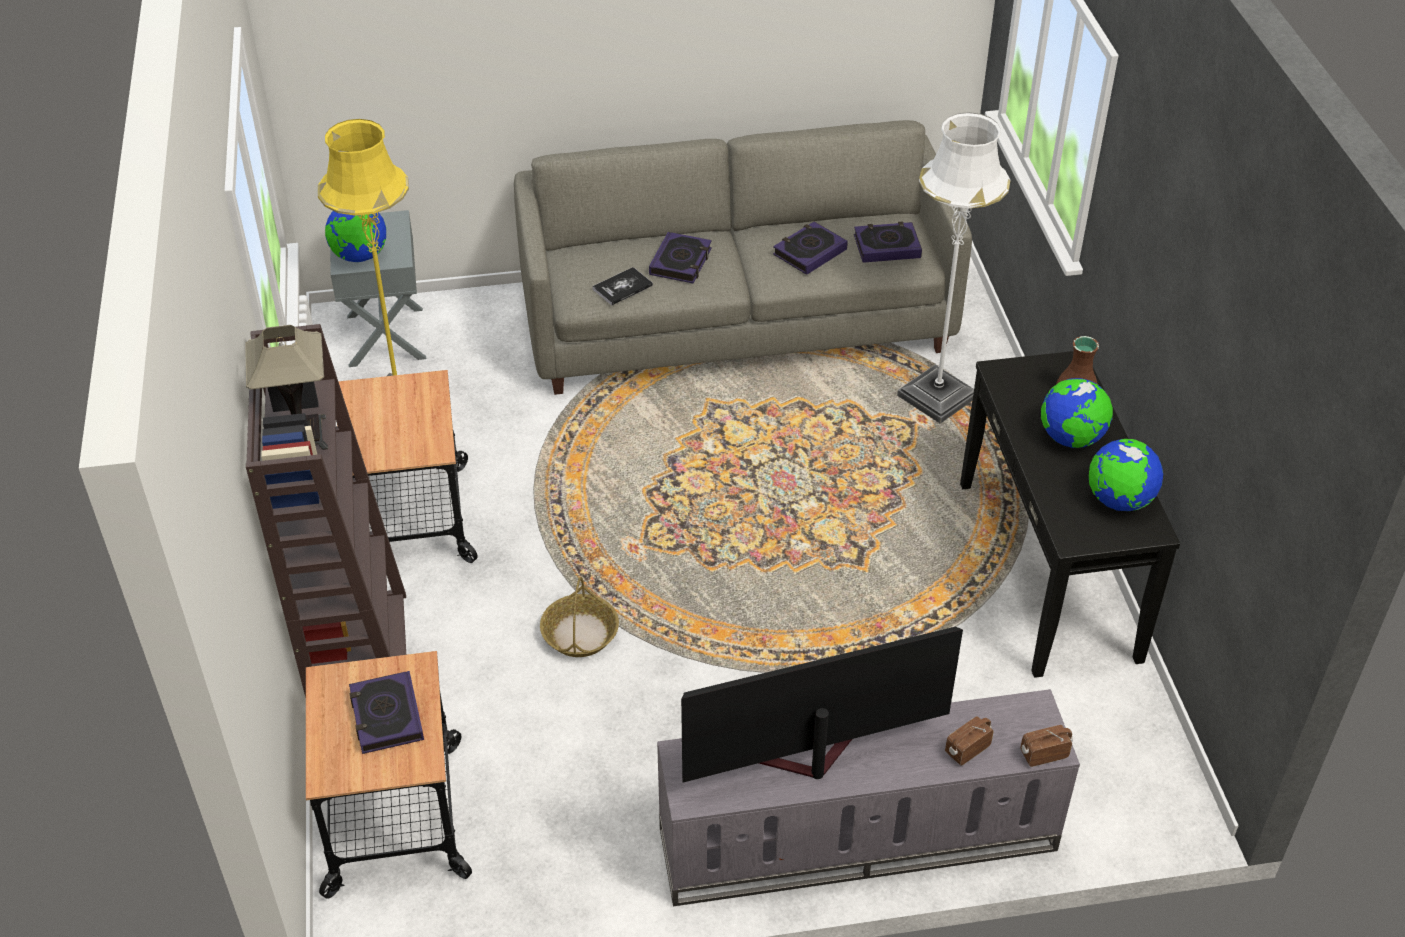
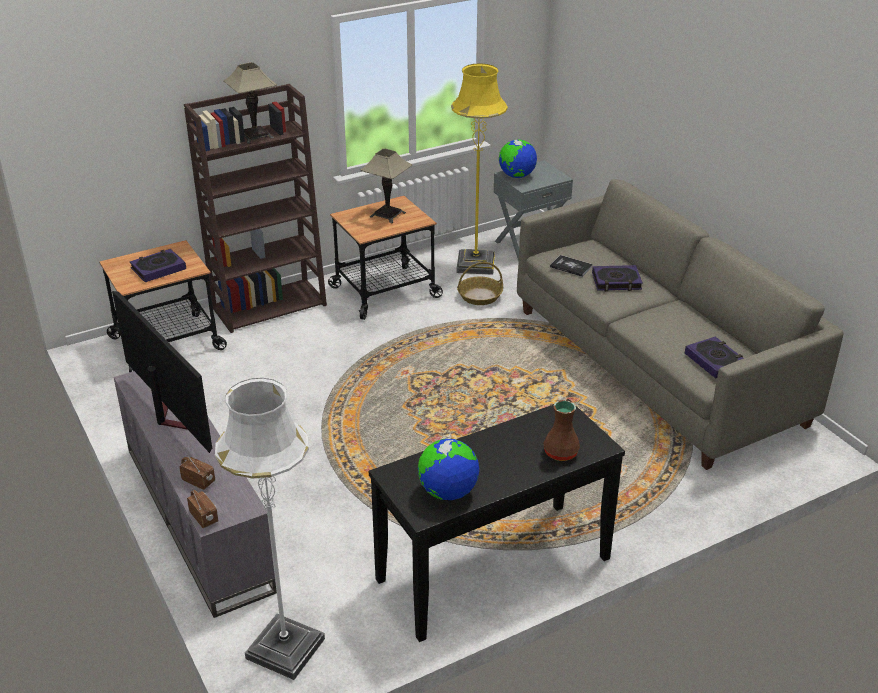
camera: 70 degrees right, 10 degrees down
(387, 412) = (387, 214): none -> table lamp
(580, 633) = (324, 370): basket -> basket (480, 296)
(809, 252) = (675, 329): book -> none
(937, 397) = (649, 475): white floor lamp -> white floor lamp (285, 648)
(1071, 439) = (507, 458): globe -> none

